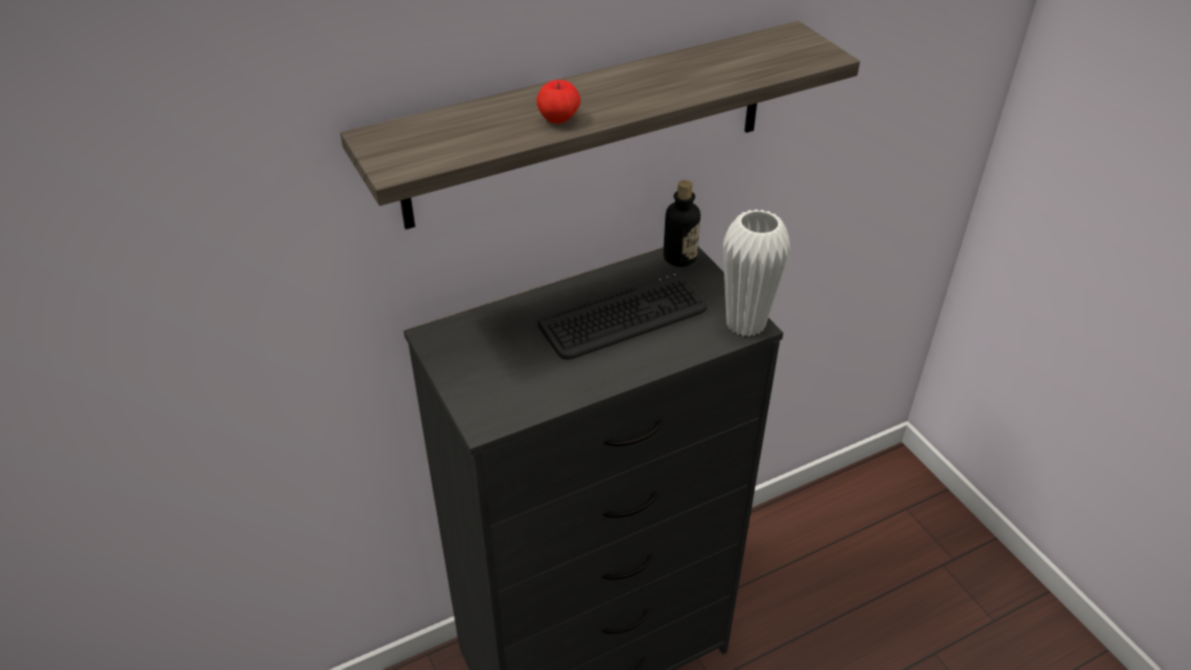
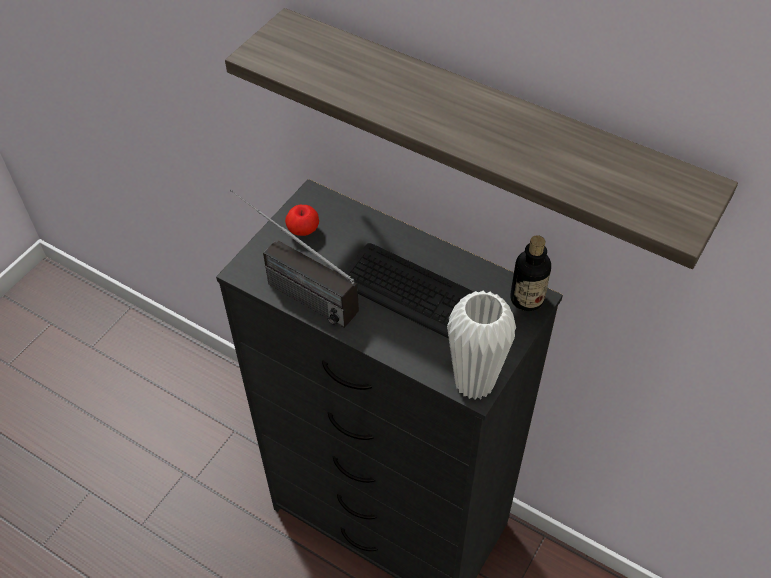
camera: 60 degrees right, 10 degrees up
(538, 397) = (290, 288): none -> radio
(559, 120) = (392, 103): apple -> apple (303, 231)

